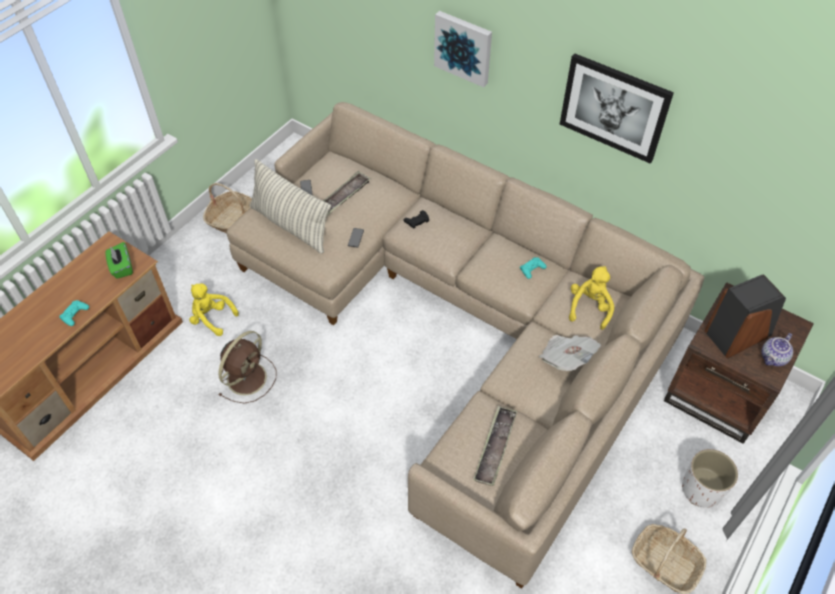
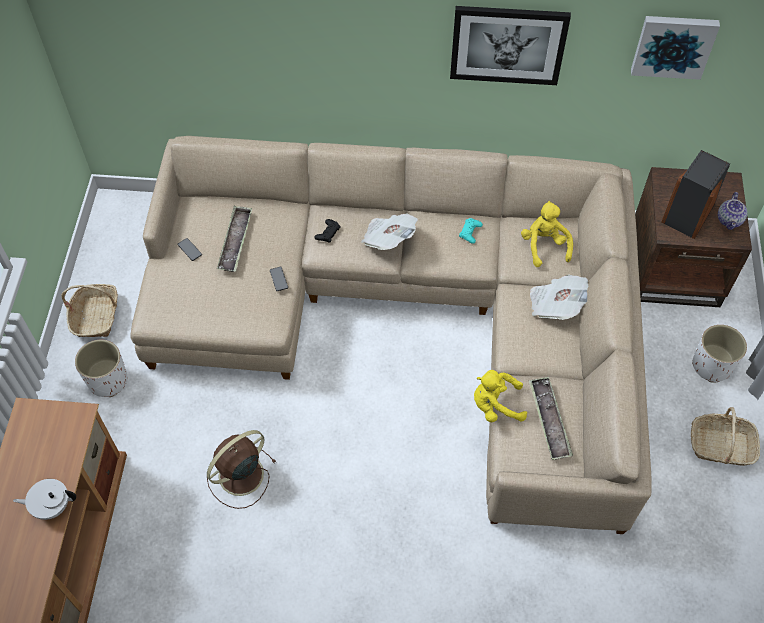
camera: 30 degrees left, 5 degrees up
(75, 314) = (51, 506): turquoise game controller -> white teapot
(122, 267) = (64, 430): green tissue box -> none
(207, 264) = (107, 380): none -> white planter
(212, 318) = (156, 435): yellow plush toy -> yellow plush toy (495, 405)
(248, 377) = (239, 476): brown fan -> brown fan turned 135 degrees counterclockwise
(291, 225) = (200, 296): pillow -> none
(461, 246) = (388, 239): none -> newspaper
(464, 47) = (320, 35): picture -> picture (673, 45)

